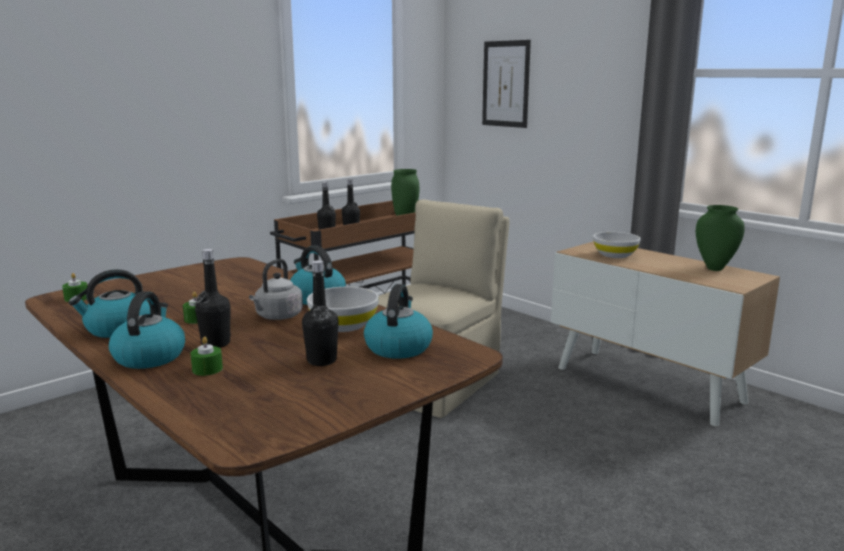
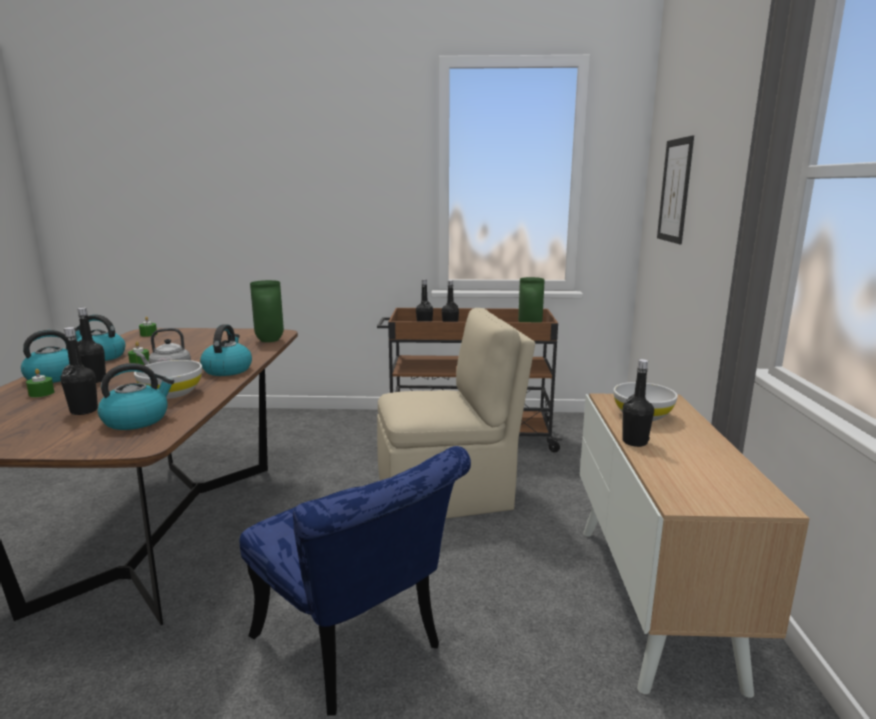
camera: 45 degrees right, 0 degrees up
(572, 492) = (356, 649): none -> blue chair
(649, 268) = (634, 442): none -> black bottle
(715, 268) = (729, 471): green vase -> green vase (270, 340)

